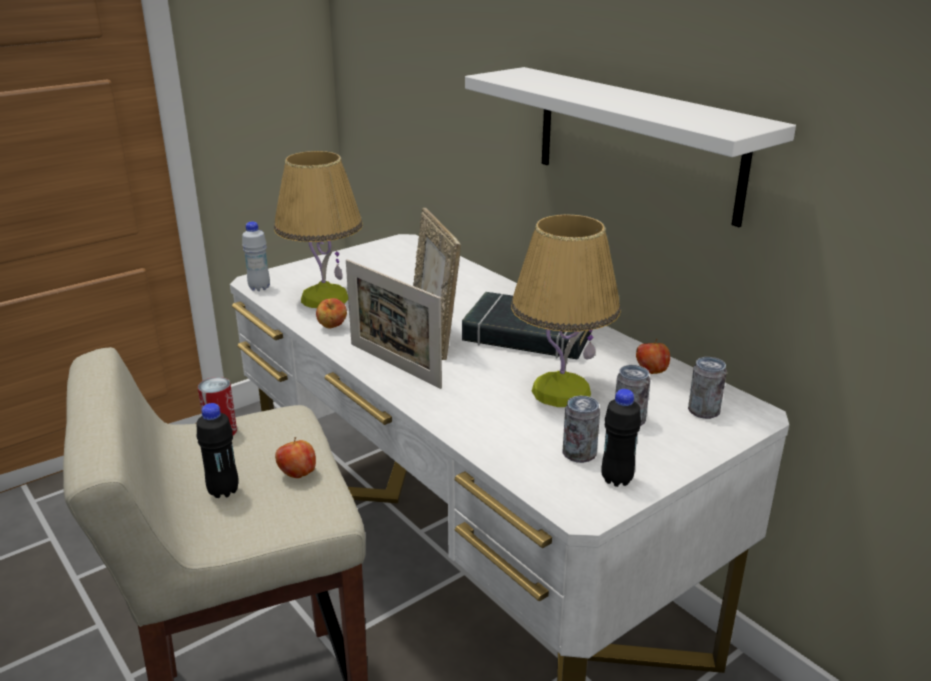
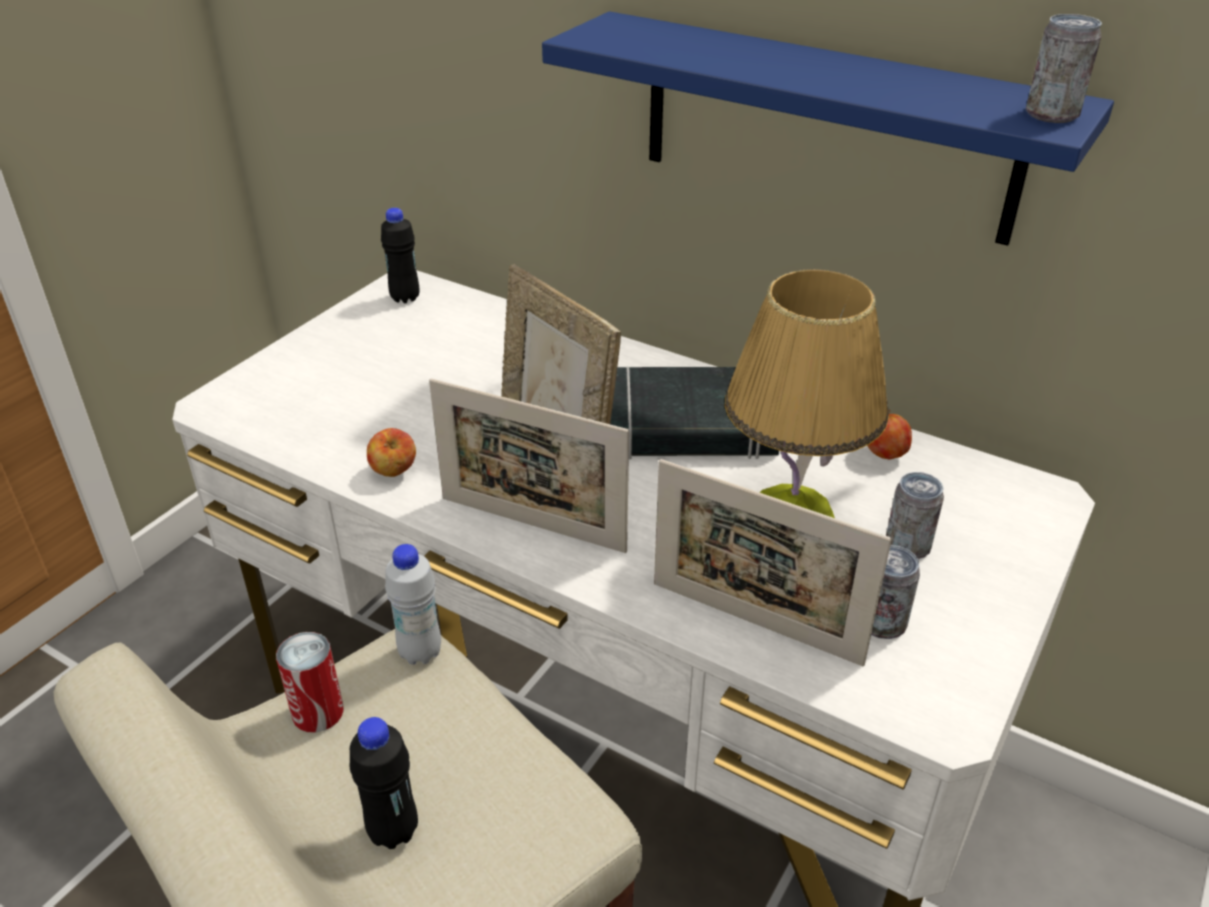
camera: 20 degrees left, 10 degrees up
(259, 288) = (228, 418): white bottle -> white bottle (420, 652)
(297, 474) = (490, 762): apple -> none
(324, 298) = (347, 418): table lamp -> none
(495, 437) = (755, 623): none -> picture frame
(616, 479) = (955, 654): black bottle -> black bottle (405, 298)
(636, 142) = (826, 127): white shelf -> blue shelf
(703, 411) = (987, 507): can -> can (1051, 114)

